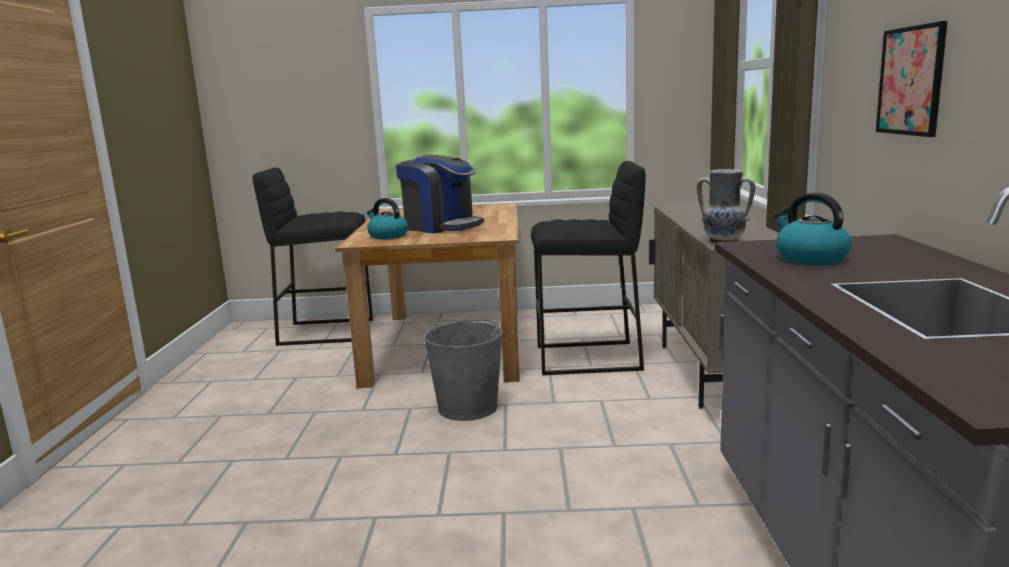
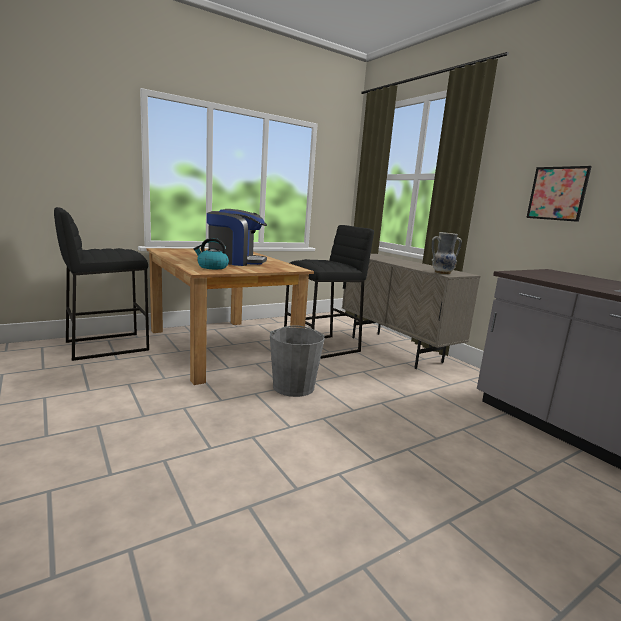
camera: 35 degrees left, 0 degrees up
(810, 258) = (562, 279): kettle -> none

